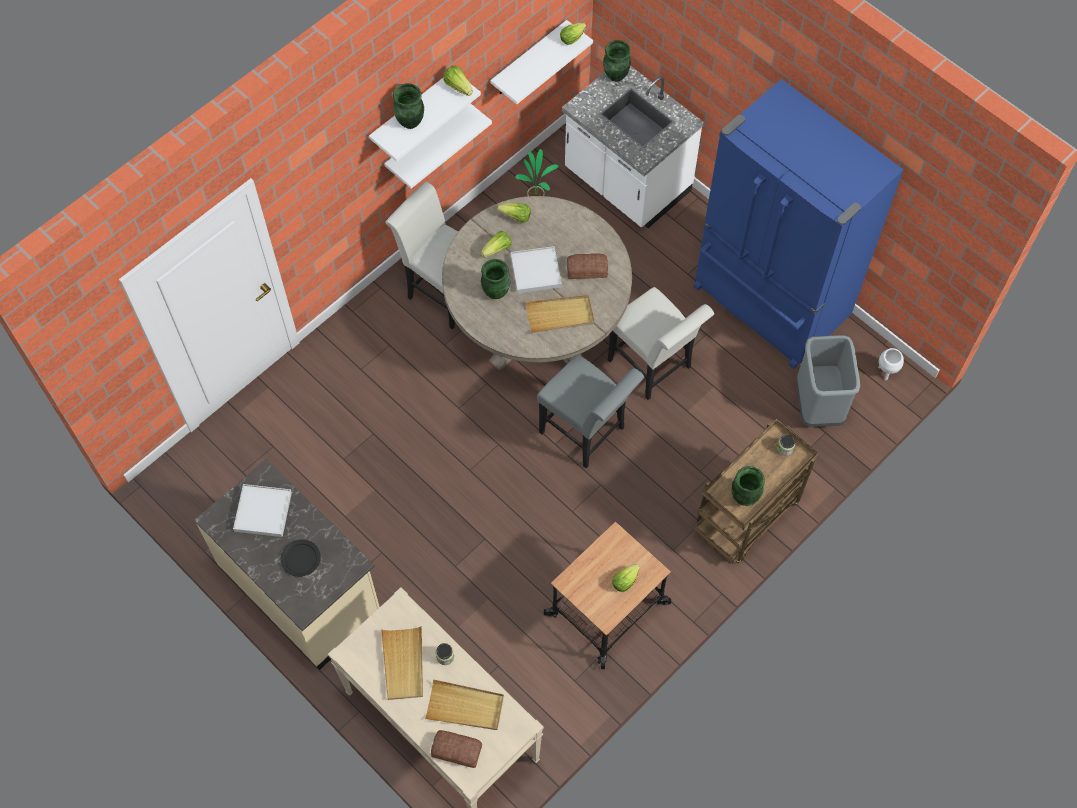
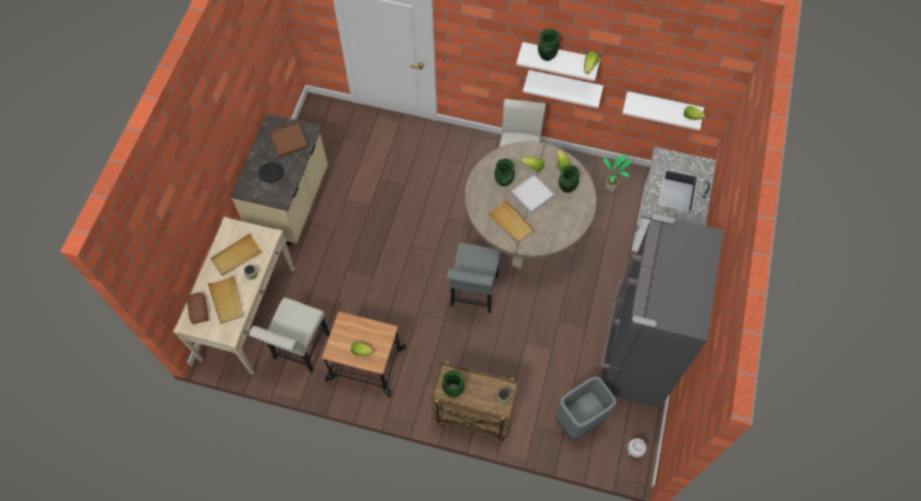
camera: 60 degrees right, 0 degrees up
(263, 511) = (289, 141): white tray -> brown tray
(586, 268) = (553, 220): bread -> none
(616, 75) = (700, 163): green vase -> green vase (567, 188)
(653, 367) = (542, 309): white chair -> white chair (299, 350)
(768, 304) = (633, 353): blue fridge -> grey fridge

